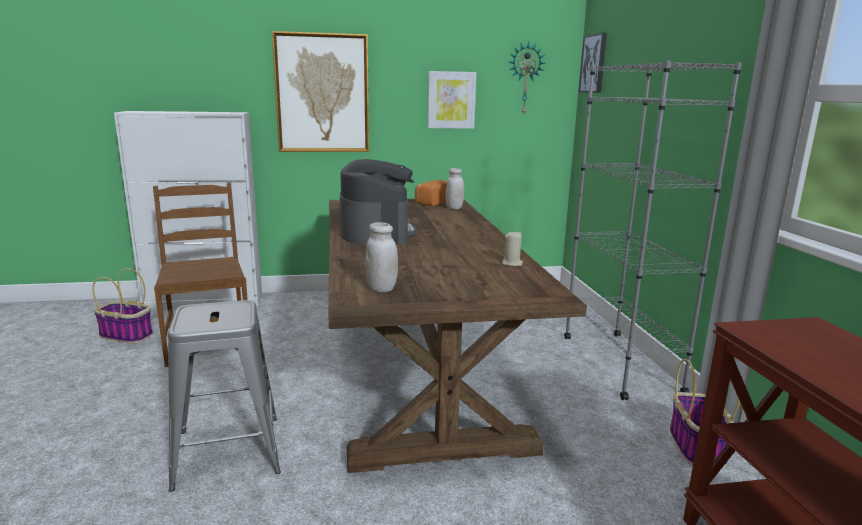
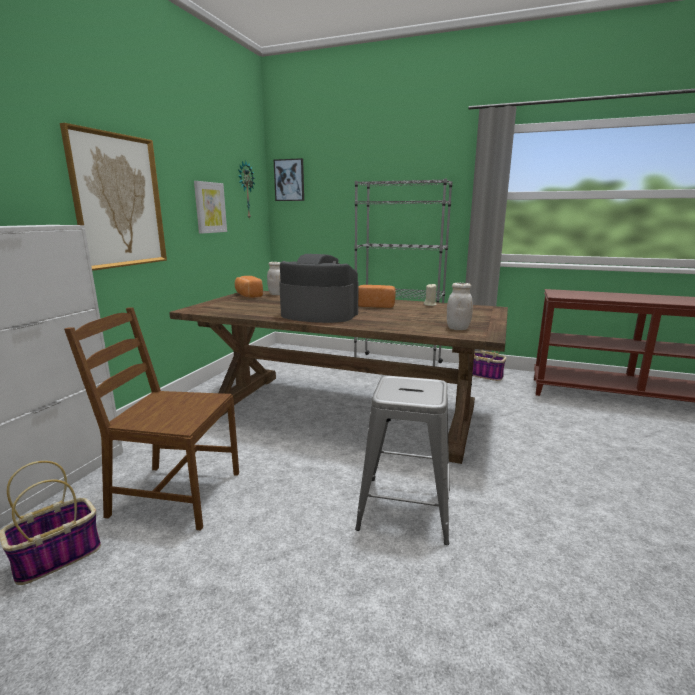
camera: 60 degrees left, 0 degrees up
(462, 244) = (376, 305): none -> bread

